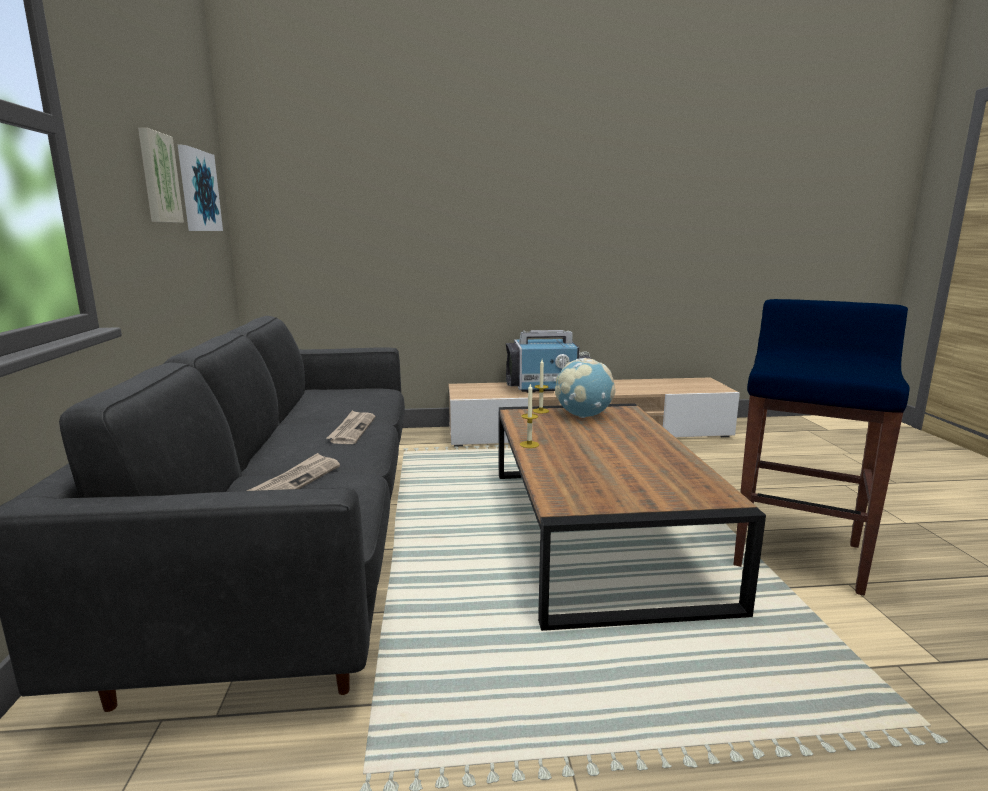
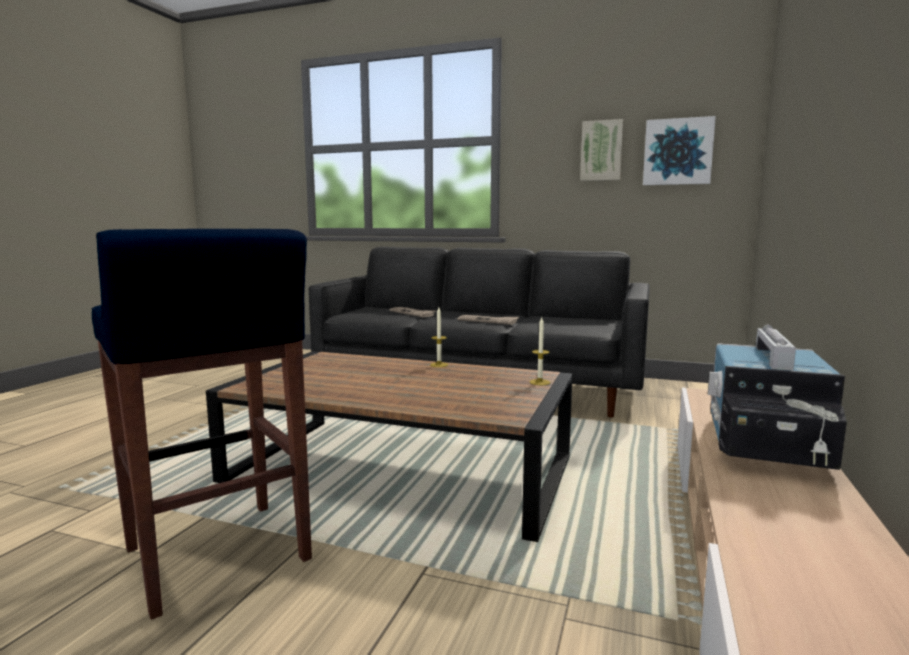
camera: 115 degrees right, 5 degrees down
(583, 415) = (503, 393): globe -> none

